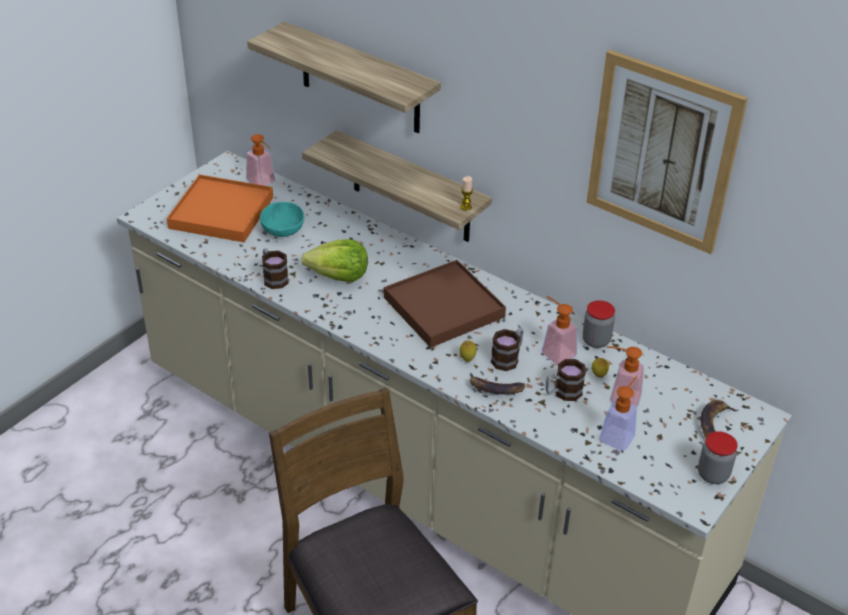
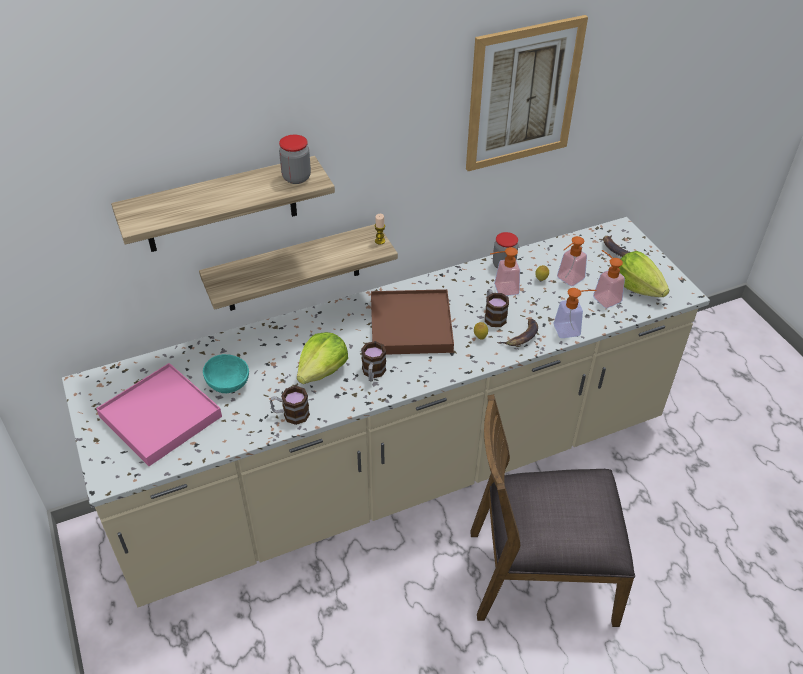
camera: 60 degrees left, 5 degrees up
(221, 212) = (160, 416): orange tray -> pink tray
(263, 183) = (143, 370): soap dispenser -> soap dispenser (571, 329)
(562, 393) = (547, 305): mug -> mug (373, 373)
(663, 459) = (637, 288): none -> lettuce
(713, 475) = (662, 273): jar -> jar (296, 177)

